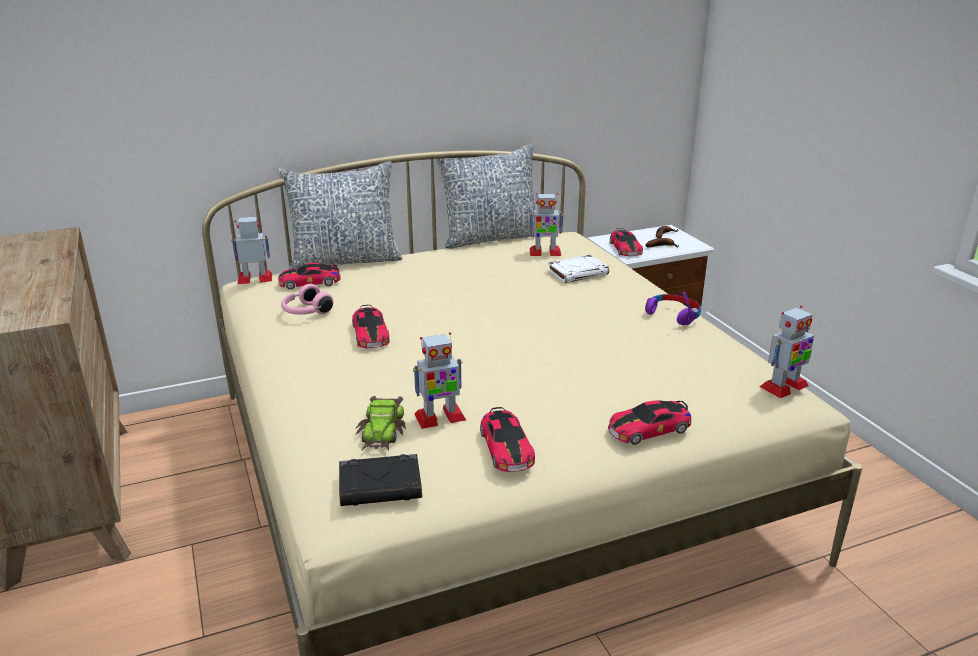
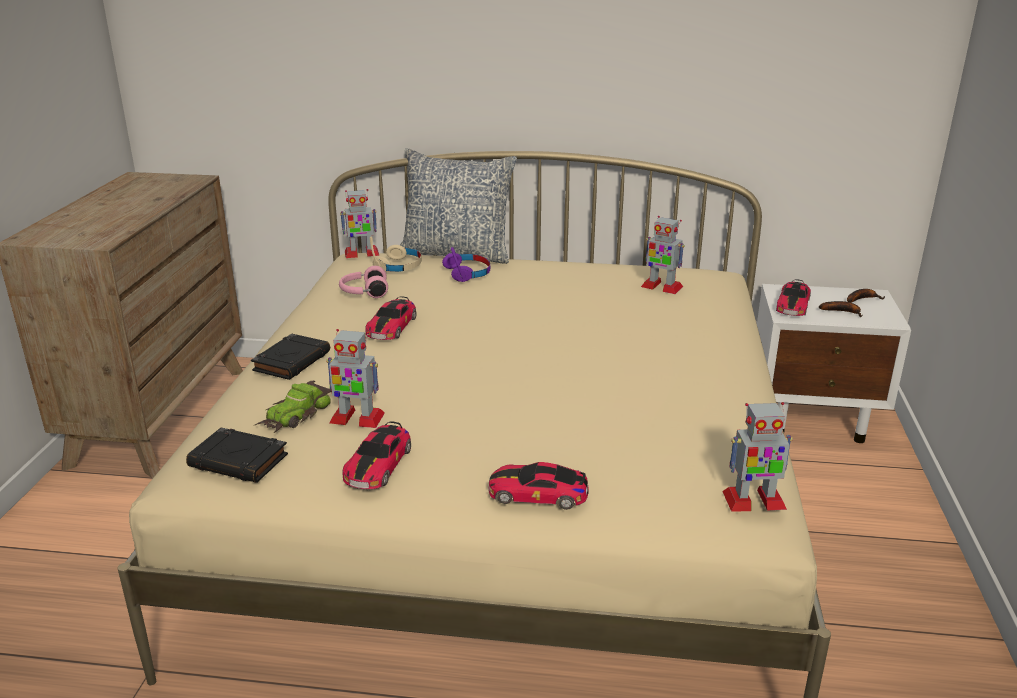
camera: 30 degrees right, 0 degrees up
(255, 278) = (361, 253): toy robot -> toy robot turned 150 degrees clockwise
(310, 282) = (399, 267): toy car -> beige headphones
(316, 387) = (292, 361): none -> black book
(490, 238) = (626, 260): pillow -> none
(578, 273) = (670, 316): white book -> none
(673, 315) = (722, 386): purple headphones -> purple headphones (467, 273)

